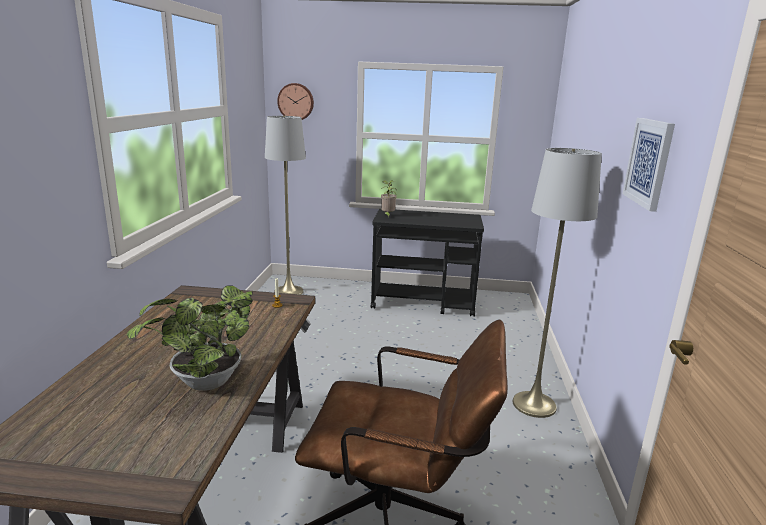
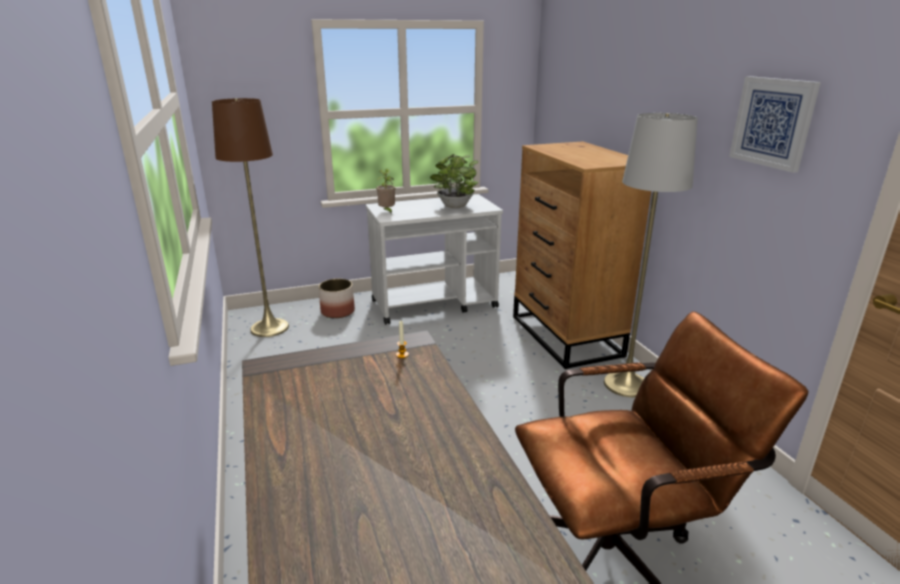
camera: 25 degrees left, 5 degrees up
(203, 384) = (452, 487): potted plant -> potted plant (454, 207)
(288, 291) = (269, 328): grey floor lamp -> brown floor lamp
(296, 102) = (231, 78): wall clock -> none
(345, 291) = (338, 311): none -> planter
(423, 302) = (435, 304): black cart -> white cart
(515, 353) = (566, 336): none -> brown dresser

